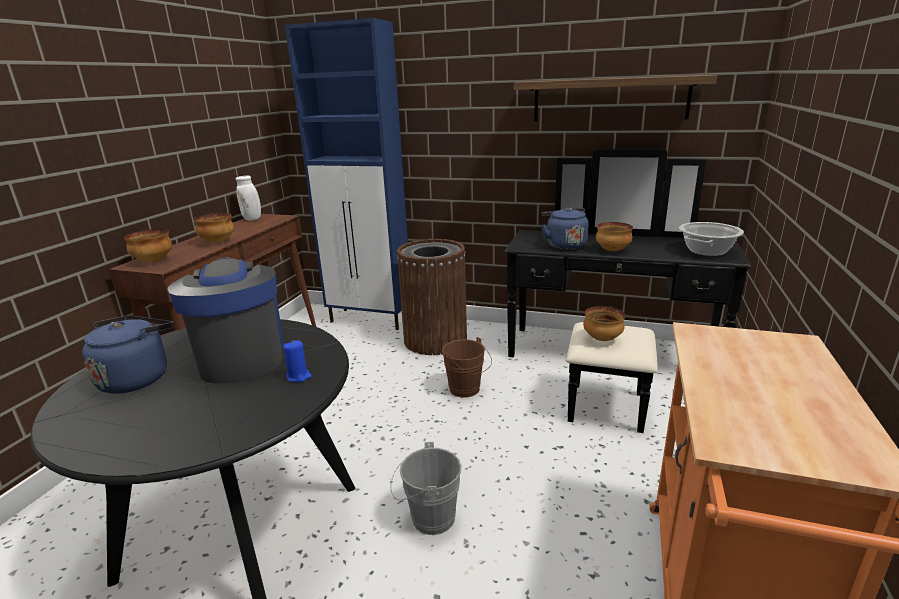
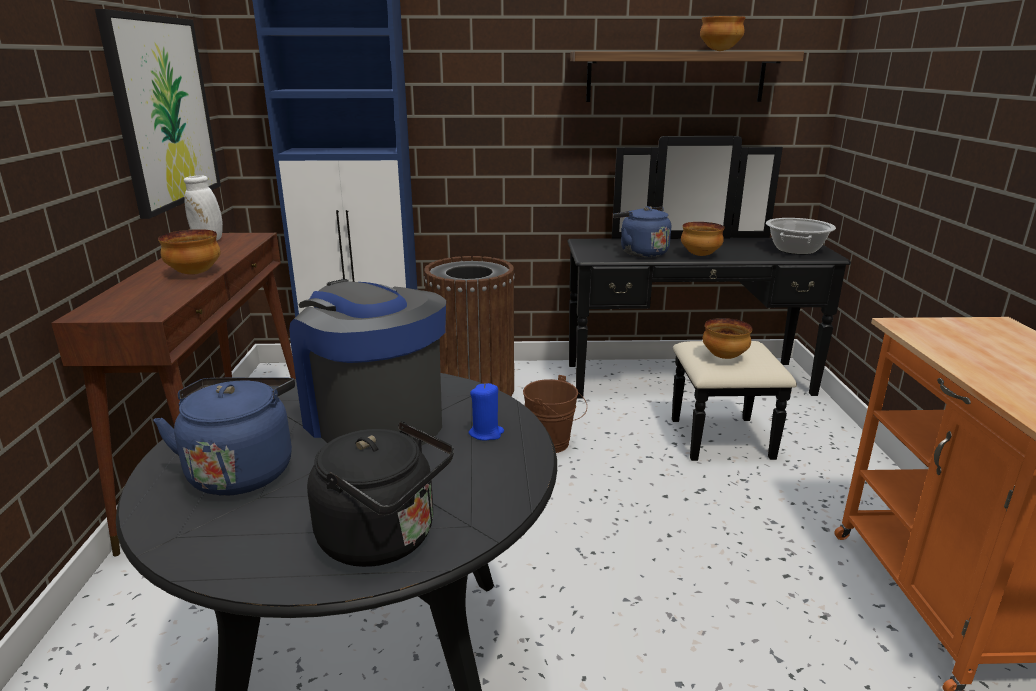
camera: 20 degrees left, 0 degrees up
(154, 261) = (121, 306): bowl -> bowl (719, 51)
(162, 439) = (384, 539): none -> black kettle
(228, 133) = (164, 112): none -> picture
(428, 518) = (609, 599): grey bucket -> none

